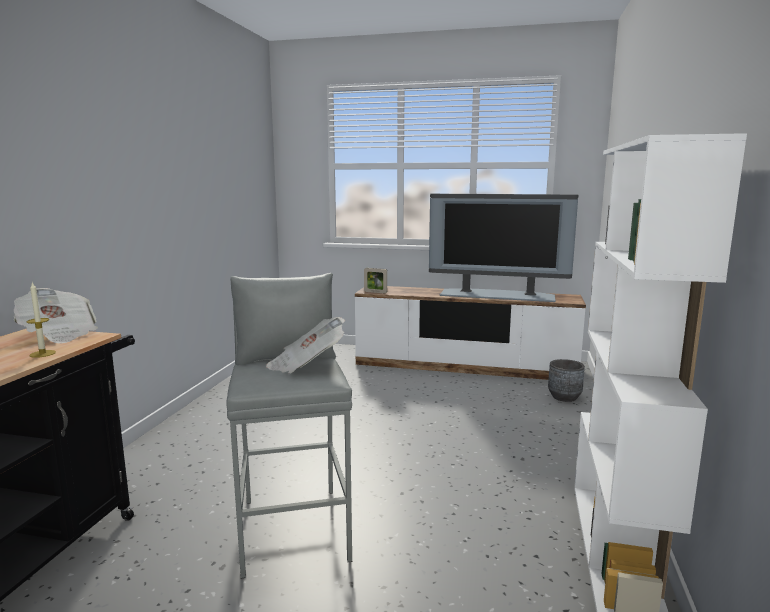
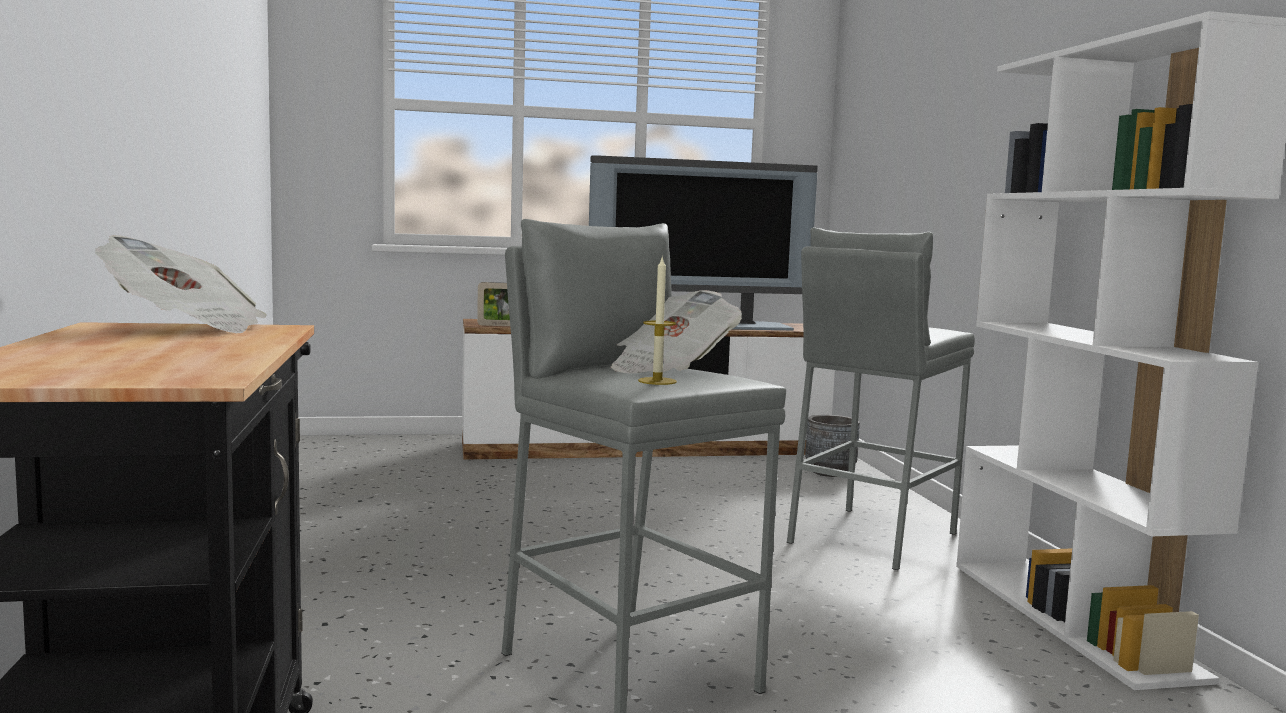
camera: 25 degrees left, 5 degrees down
(42, 354) = (242, 342): candle -> candle (657, 381)
(538, 454) = (870, 537): none -> grey stool

